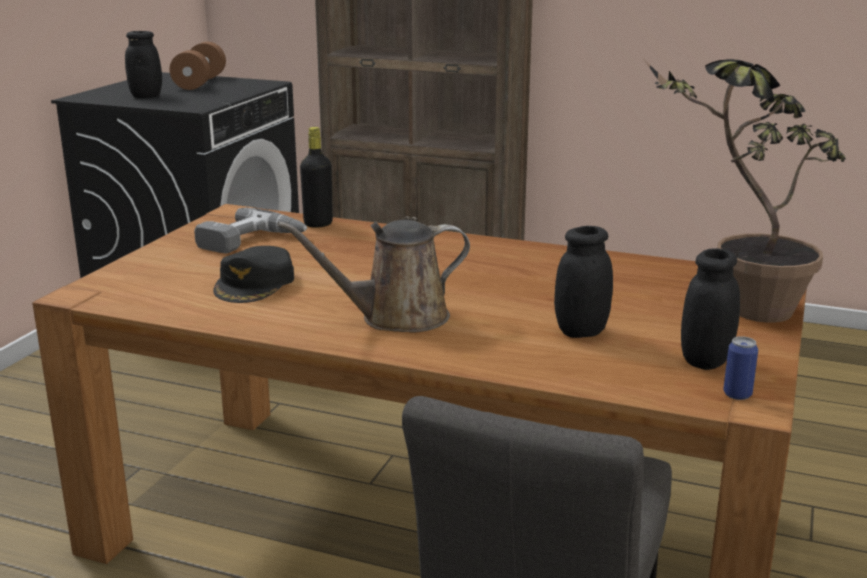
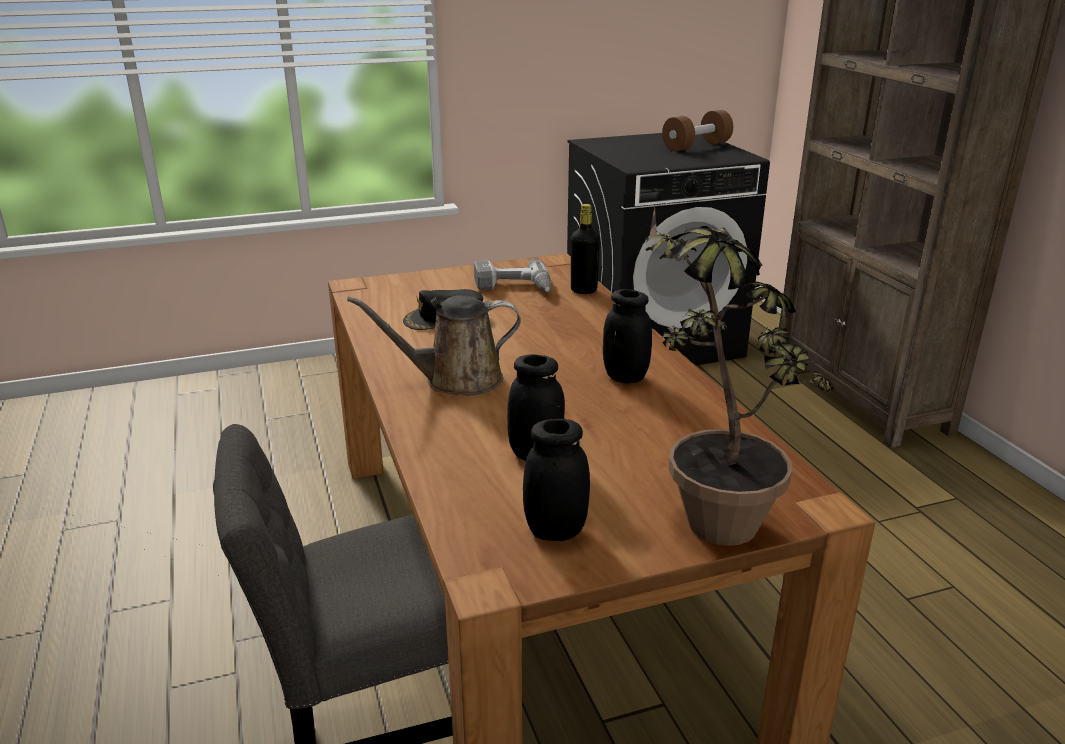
camera: 50 degrees right, 5 degrees up
(146, 96) = (629, 150): black jar -> black jar (625, 377)
(396, 318) = (455, 380): brown watering can -> brown watering can turned 45 degrees counterclockwise
(737, 394) = (502, 568): can -> none

